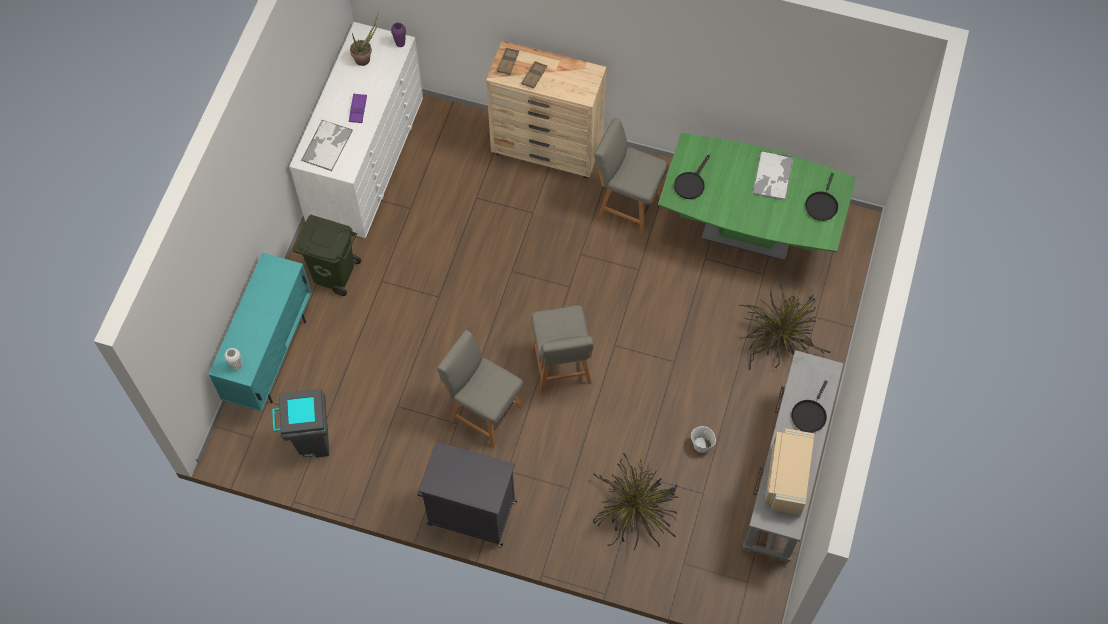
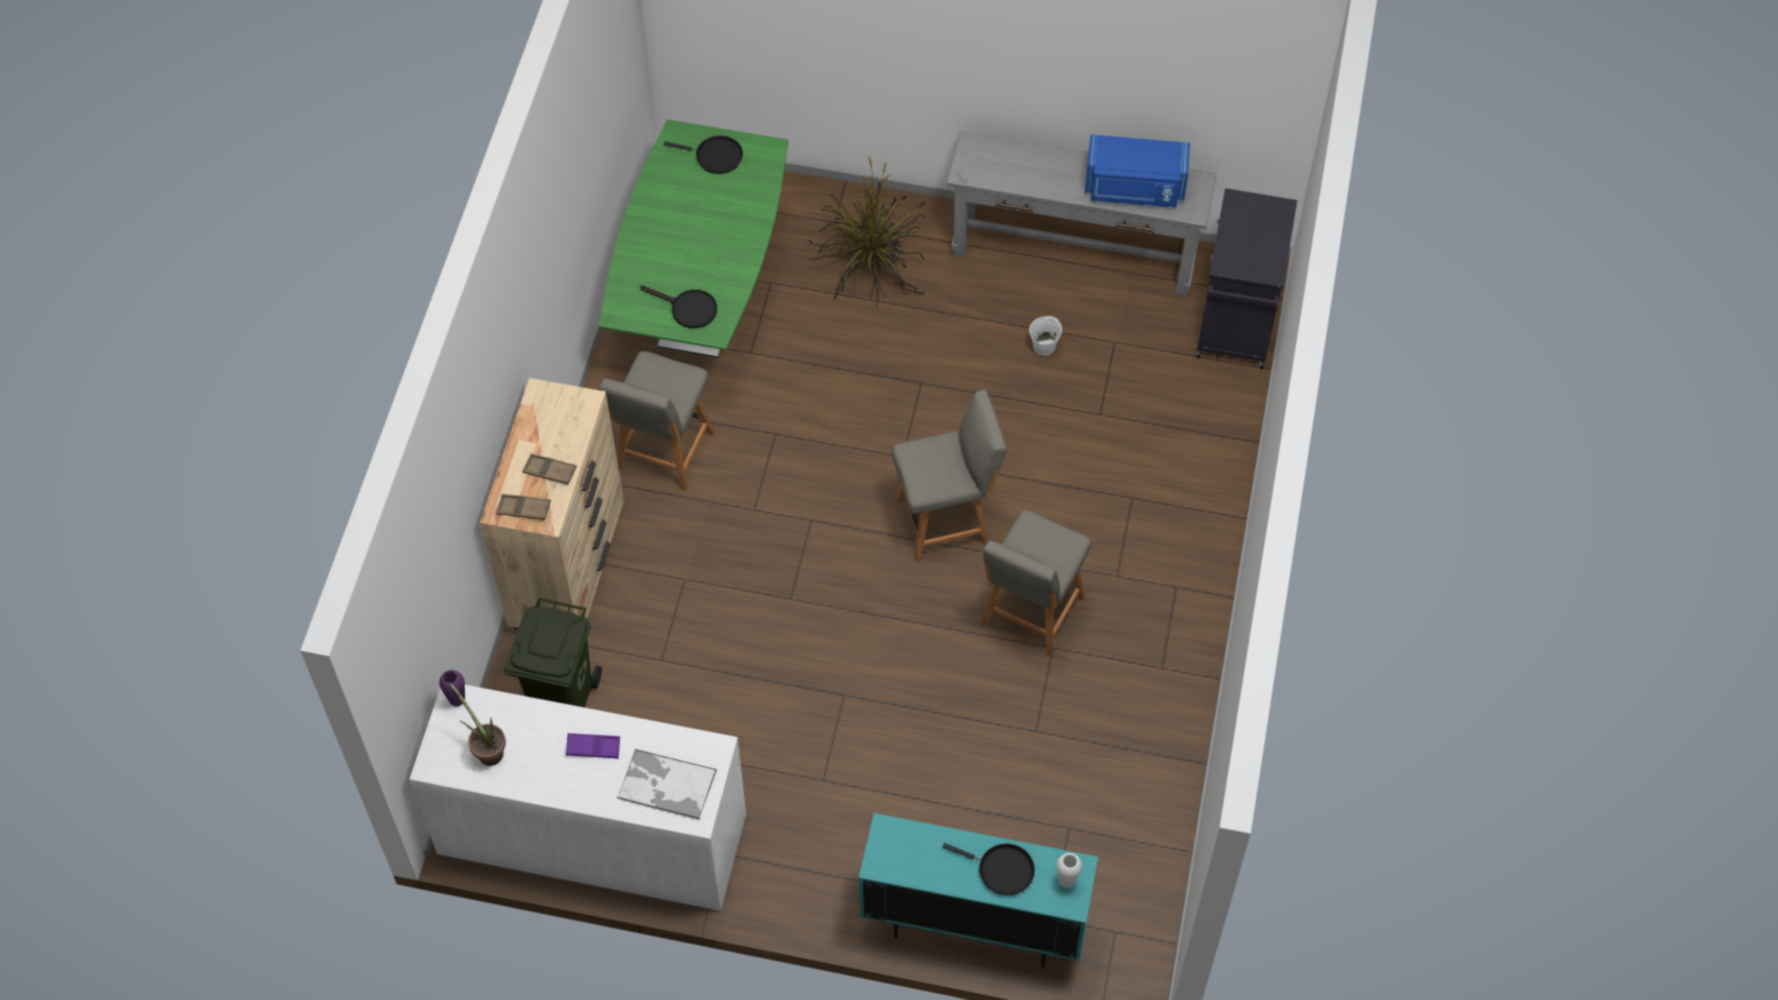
camera: 95 degrees left, 5 degrees down
(311, 442) = (1112, 844): grey trash can -> none
(334, 273) = (814, 852): green trash can -> green trash can (560, 696)
(470, 512) = (1188, 616): black cabinet -> black cabinet (1236, 324)
(635, 512) = (1154, 418): potted plant -> none
(772, 176) = (671, 212): tray -> none
(785, 478) = (1134, 189): beige microwave -> blue microwave
(809, 415) = (1041, 165): black frying pan -> black frying pan (1002, 870)

